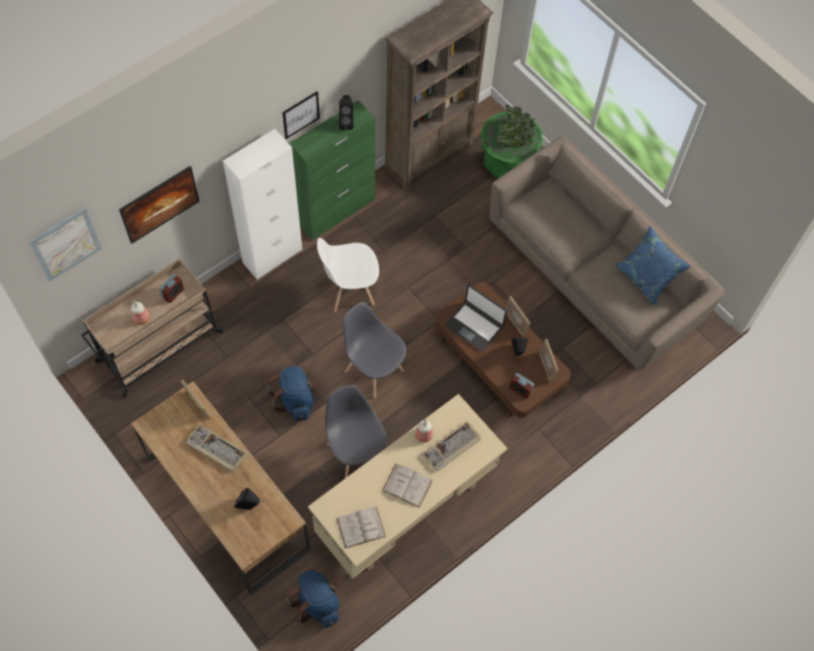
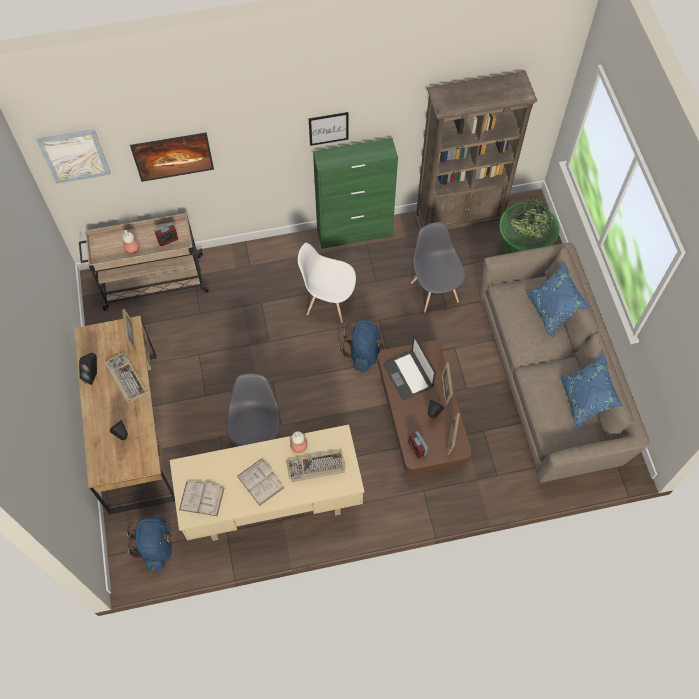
camera: 30 degrees right, 0 degrees up
(272, 256) = (282, 248): white cabinet -> none
(295, 400) = (234, 372): blue backpack -> blue backpack (363, 353)
(346, 122) = (371, 152): black speaker -> black speaker (93, 375)
(374, 370) = (311, 377): grey chair -> grey chair (434, 291)
(574, 207) = (552, 311): none -> blue pillow

